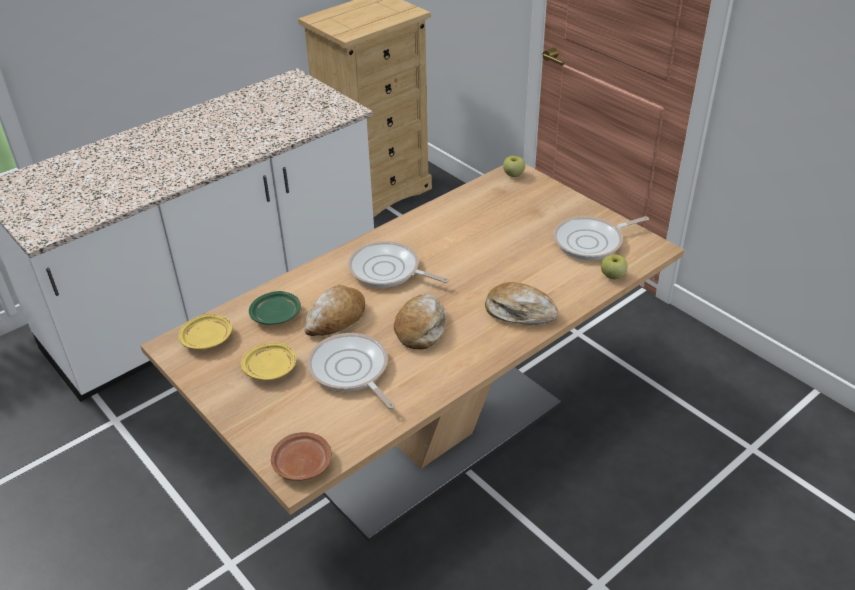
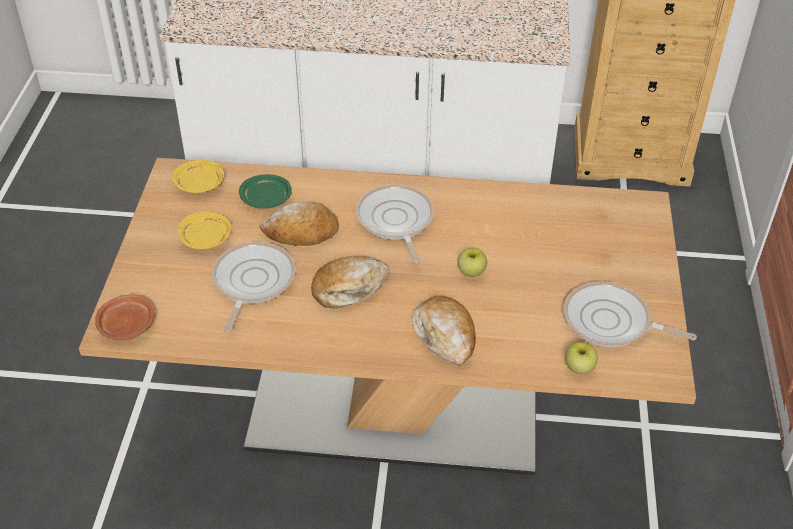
camera: 45 degrees right, 5 degrees up
(513, 175) = (639, 206): apple -> apple (471, 272)

